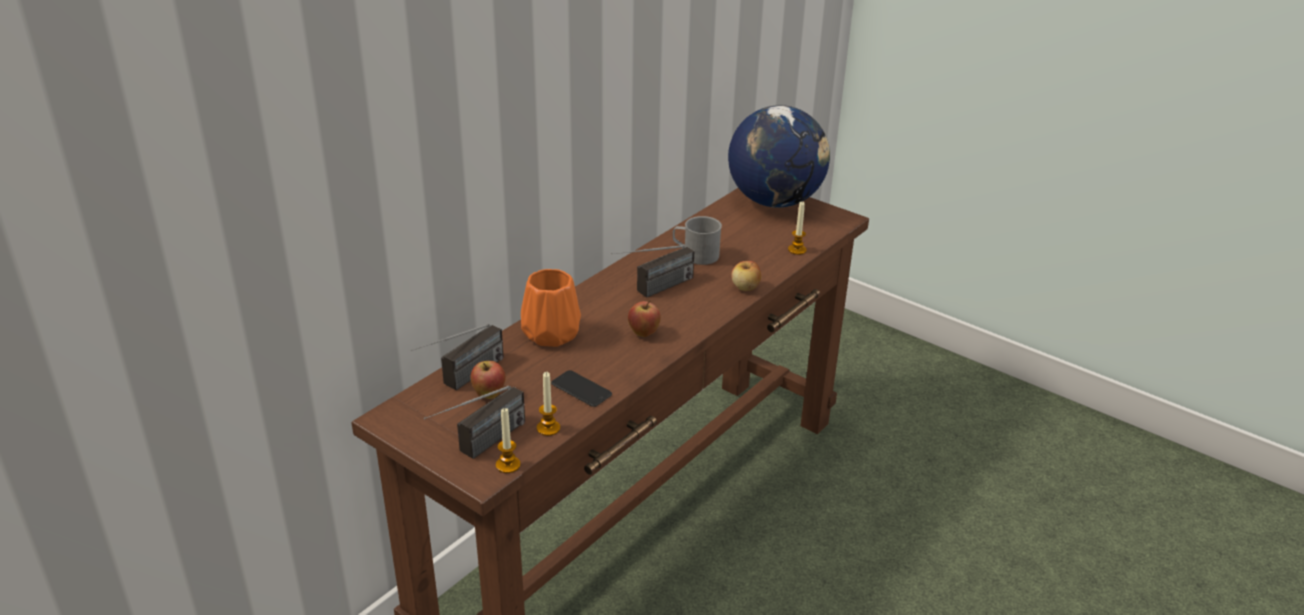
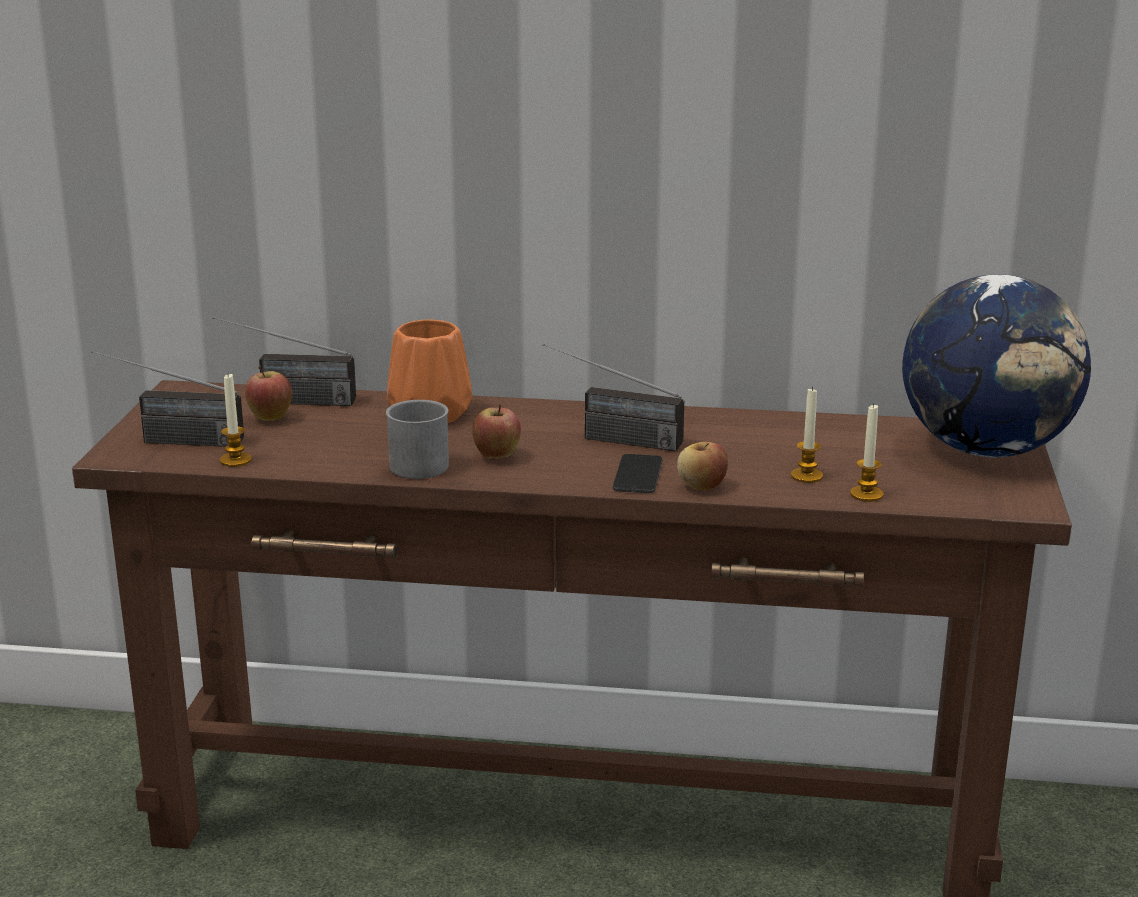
camera: 60 degrees right, 10 degrees down
(508, 465) = (147, 460): candle -> candle (806, 476)
(581, 389) = (331, 456): phone -> phone (638, 475)
(695, 255) = (739, 439): grey mug -> grey mug (418, 463)

